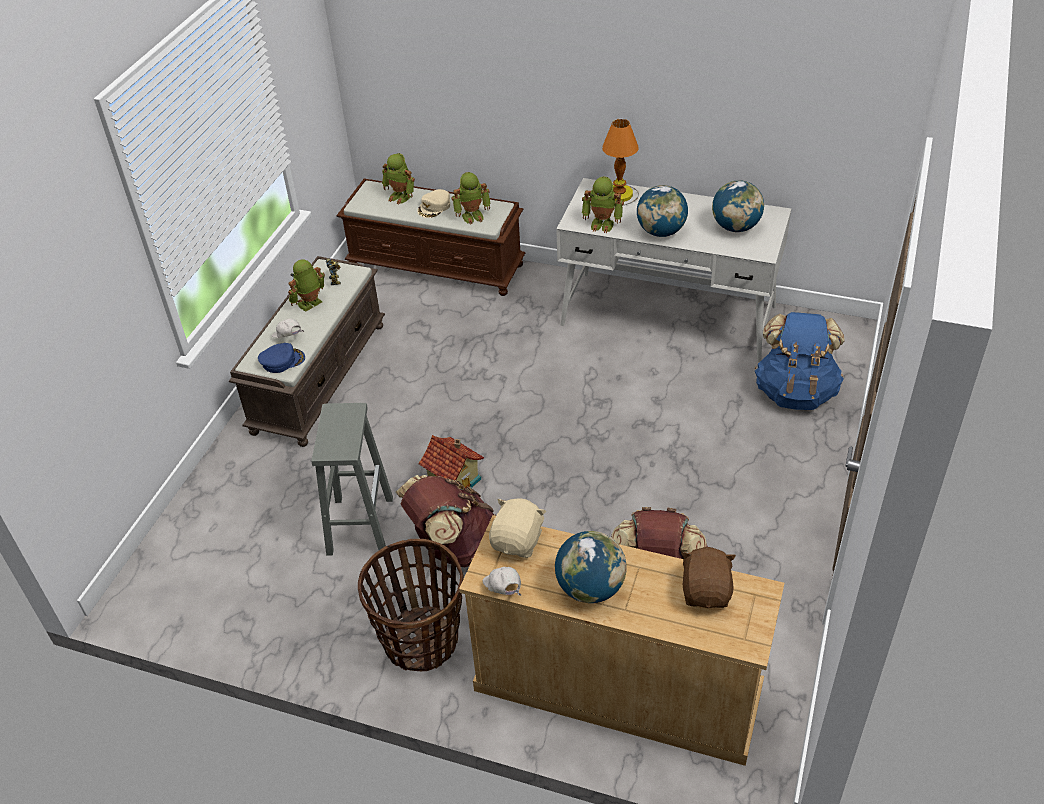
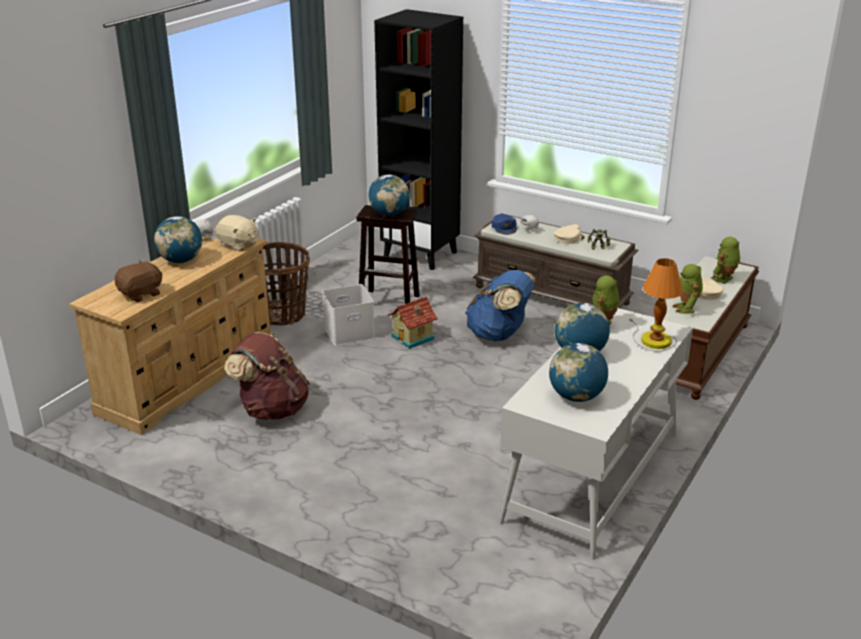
camera: 100 degrees right, 15 degrees down
(202, 523) = (421, 254): none -> black bookcase
(310, 304) = (568, 238): toy robot -> beige cap
(344, 427) = (389, 214): none -> globe
(360, 524) = (390, 302): grey stool -> brown stool
(452, 546) = (350, 332): brown backpack -> white storage box
(706, 592) = (141, 294): brown plush toy -> brown plush toy turned 60 degrees counterclockwise
(795, 392) = (442, 535): blue backpack -> blue backpack (499, 334)

